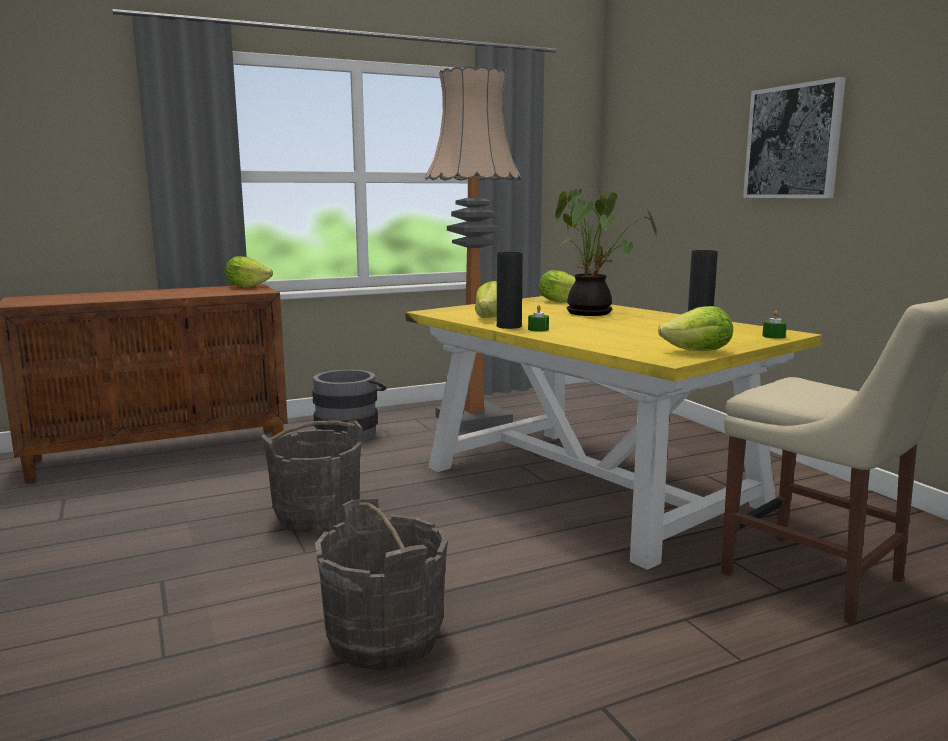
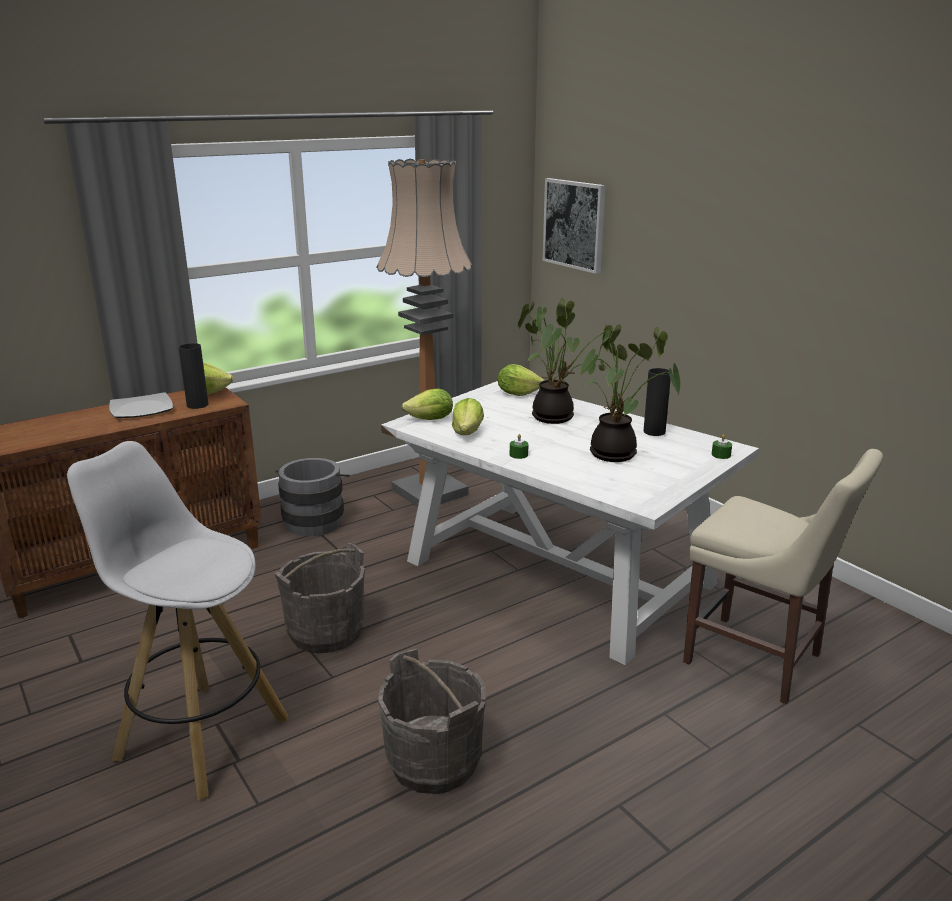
camera: 10 degrees left, 10 degrees up
(137, 590) = (200, 737): none -> white stool
(178, 291) = (142, 408): none -> plate
(509, 326) = (490, 450): black vase -> black vase (197, 405)
(592, 487) = (560, 572): yellow dining table -> white dining table
(650, 333) = (617, 455): none -> potted plant
(698, 352) = (666, 489): lettuce -> lettuce (430, 419)
(793, 142) = (730, 246): picture -> picture (574, 224)

